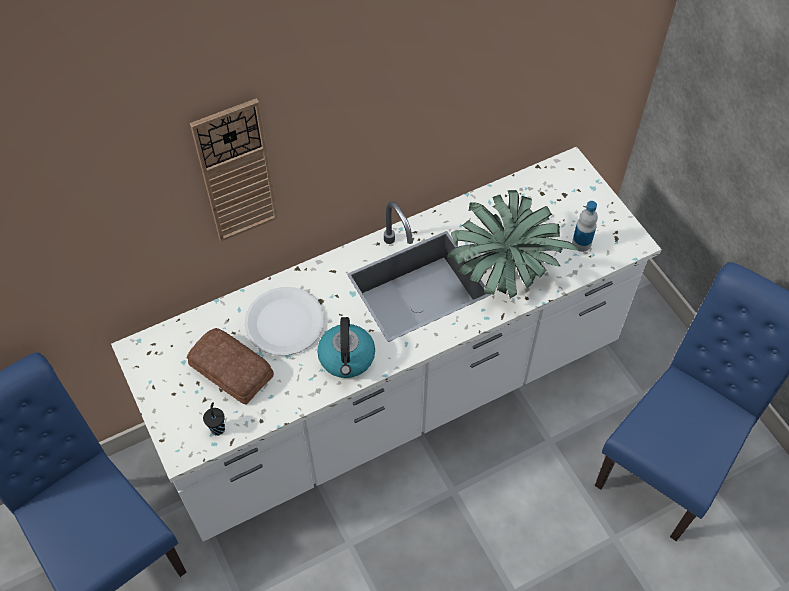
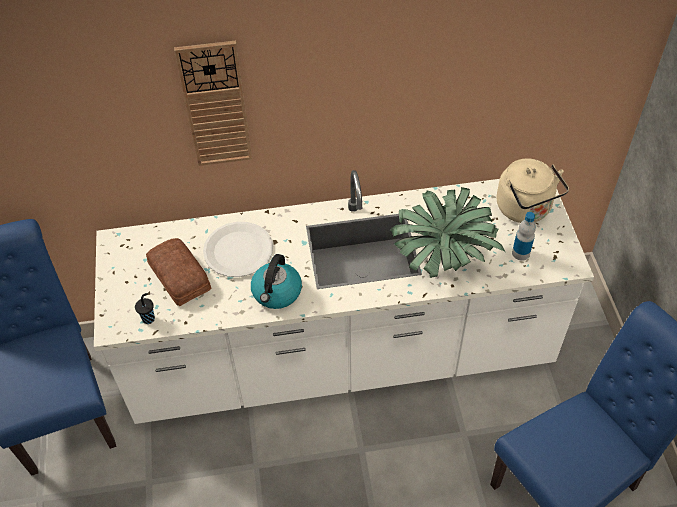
camera: 20 degrees right, 5 degrees down
(568, 194) = (525, 209): none -> beige kettle

